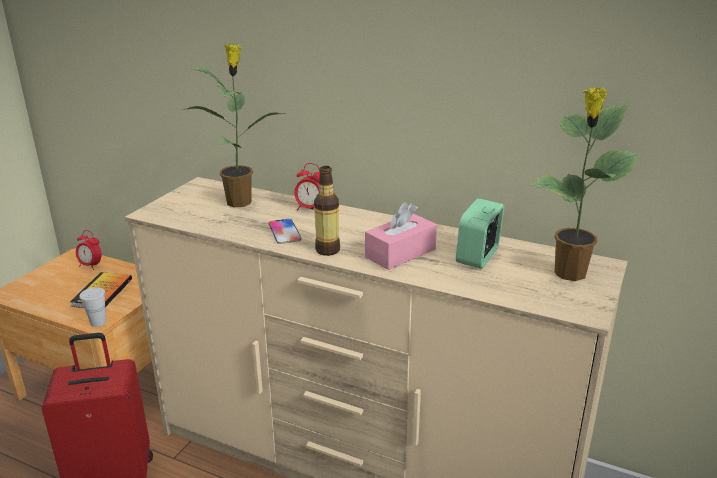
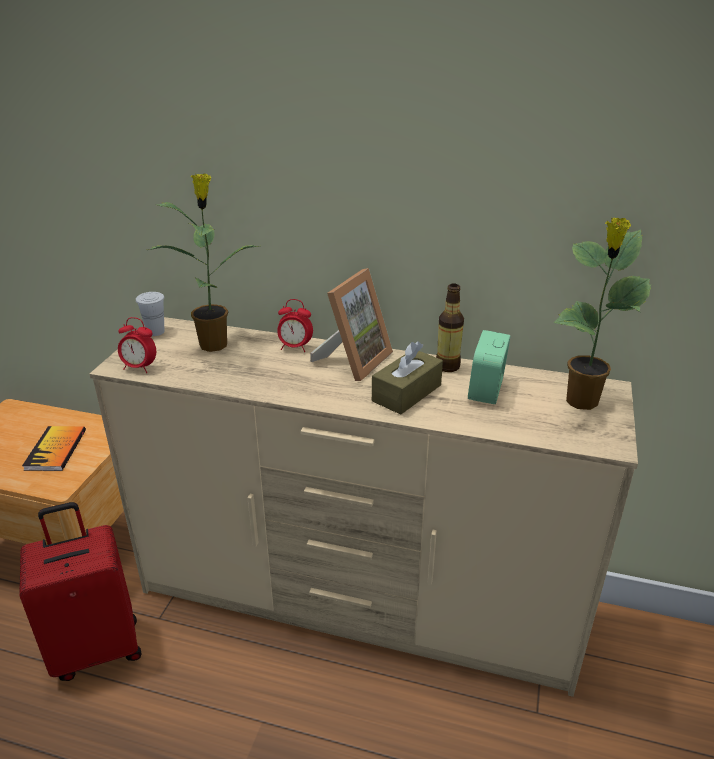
camera: 10 degrees left, 5 degrees up
(91, 266) = (33, 419): alarm clock -> alarm clock (139, 368)
(98, 322) = (61, 486): white cup -> white cup (155, 332)
(284, 232) = (276, 378): phone -> none
(327, 250) = (329, 396): bottle -> bottle (447, 366)
(360, 223) = (353, 361): none -> picture frame
(400, 253) = (406, 393): pink tissue box -> brown tissue box

